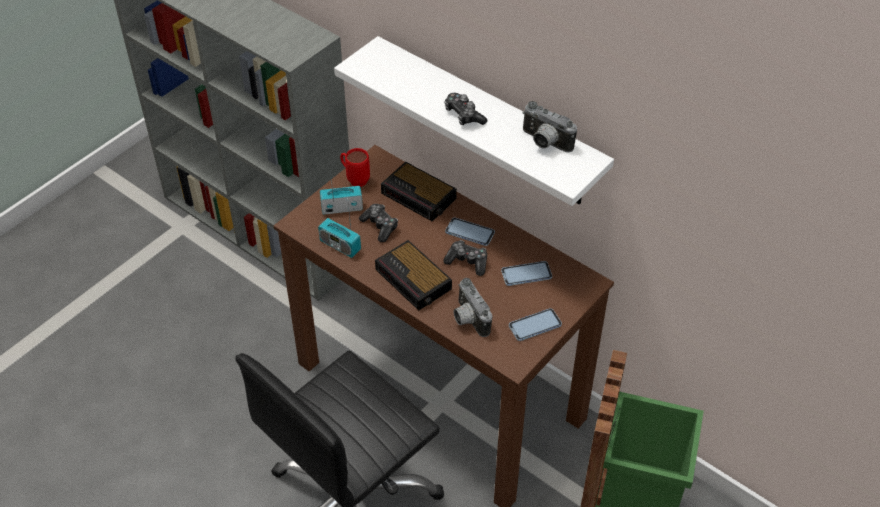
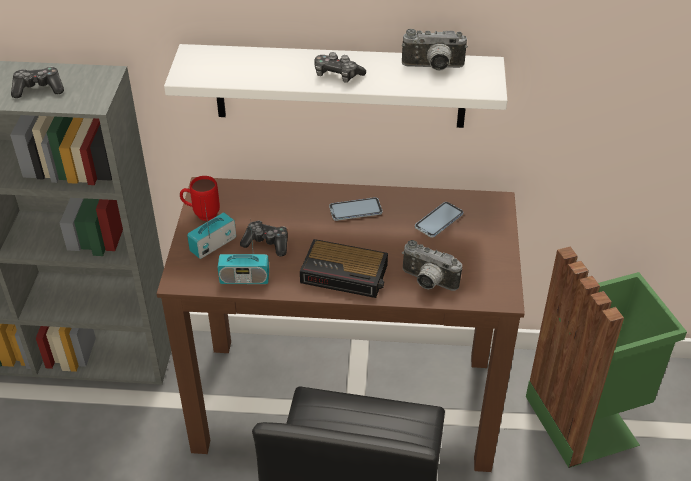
camera: 35 degrees left, 5 degrees down
(420, 196) = (279, 201): alarm clock -> none
(467, 262) = (378, 235): game controller -> game controller (39, 89)
(535, 325) = (488, 258): phone -> none

